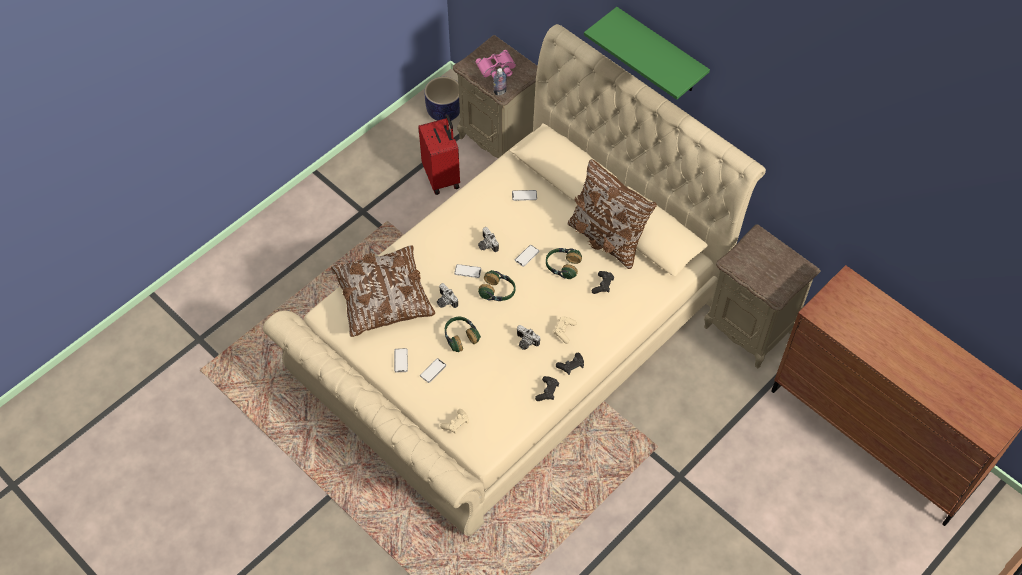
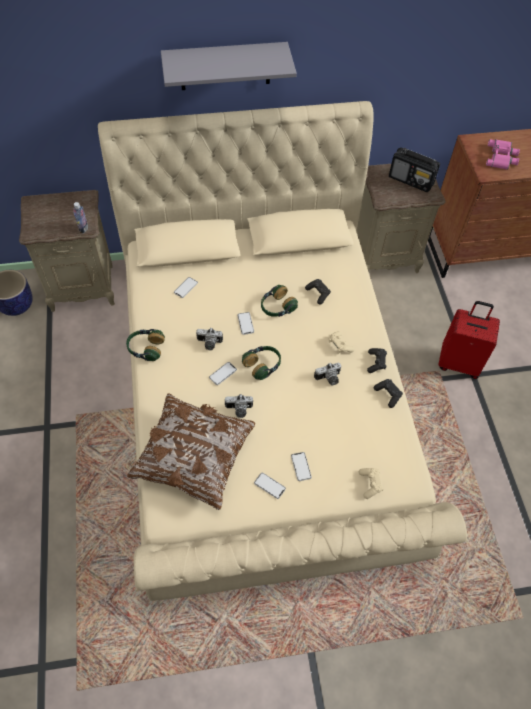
camera: 55 degrees left, 0 degrees up
(442, 177) = (76, 347): red suitcase -> red suitcase (459, 363)
(460, 337) = (283, 422): headphones -> headphones (145, 348)
(497, 68) = (58, 215): pink binoculars -> pink binoculars (502, 157)
(606, 239) = (277, 264): brown pillow -> none
(660, 52) = (225, 66): green shelf -> grey shelf
(777, 270) = (411, 180): none -> radio

